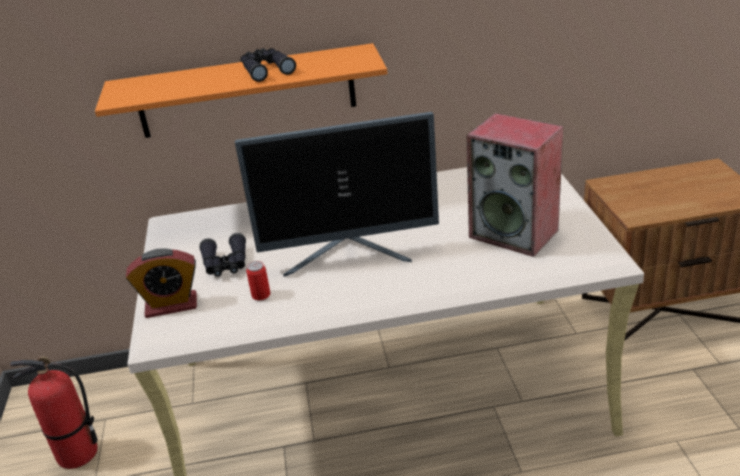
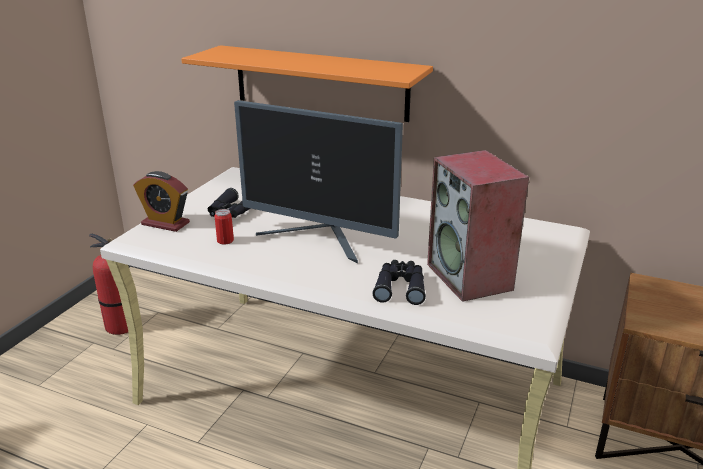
camera: 30 degrees right, 5 degrees down
(266, 70) = (324, 62): black binoculars -> black binoculars (400, 287)

